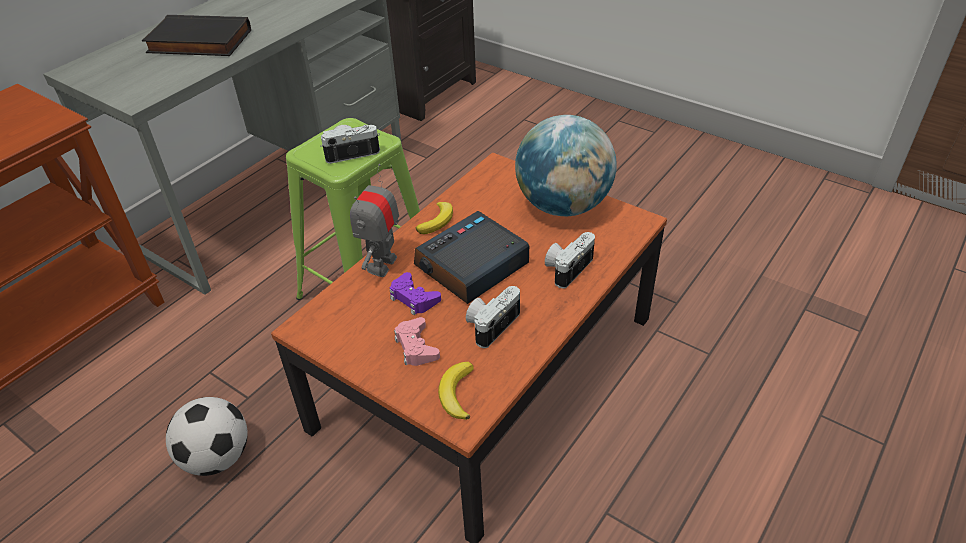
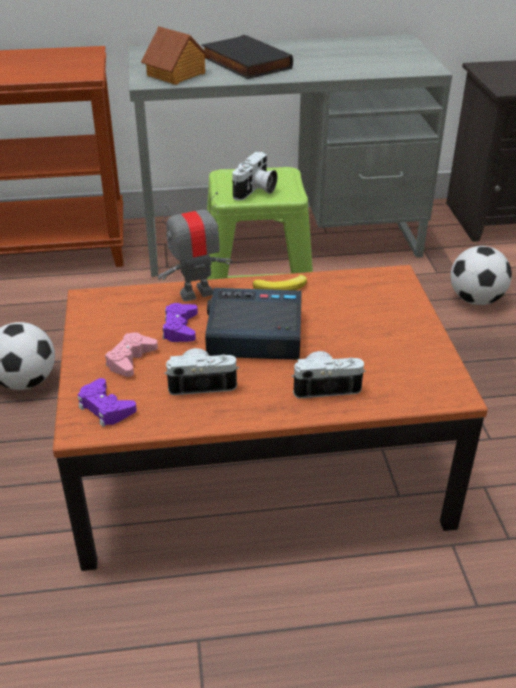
camera: 45 degrees right, 5 degrees down
(152, 80) = (176, 74): none -> toy house
(351, 152) = (256, 191): camera -> camera turned 90 degrees clockwise
(456, 393) = (105, 408): banana -> purple game controller
(475, 162) = (475, 299): none -> football
(563, 206) = (402, 339): globe -> none

